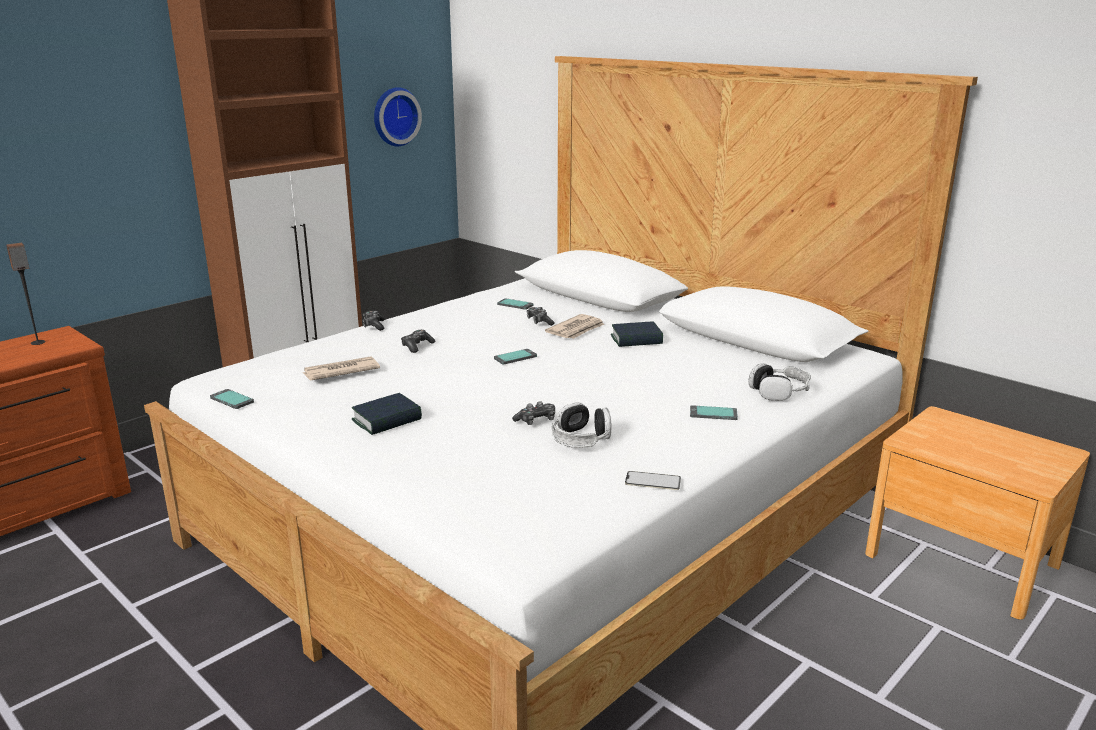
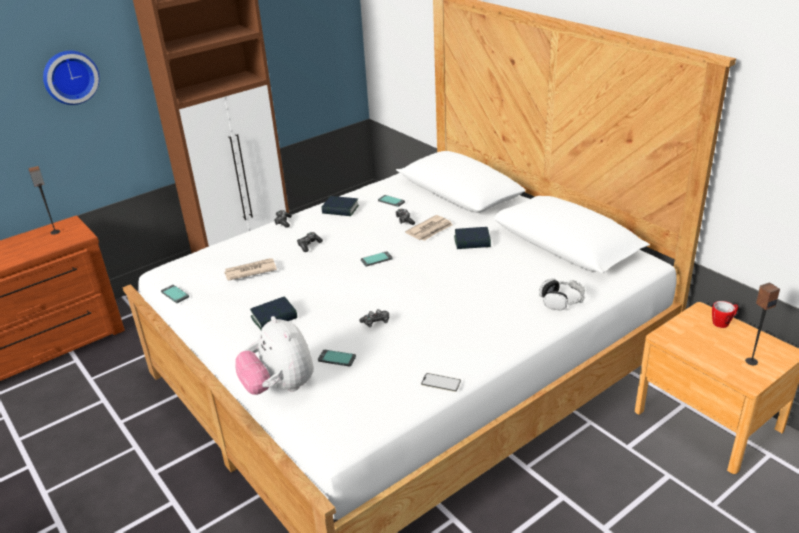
camera: 10 degrees right, 10 degrees up
(394, 116) = (311, 32): wall clock -> wall clock (70, 76)
(416, 495) = (280, 387): none -> plush toy
(449, 313) = (340, 210): none -> book
(581, 439) = (402, 342): headphones -> none
(713, 414) = (505, 321): phone -> phone (336, 359)
(972, 425) = (723, 322): none -> mug
(1027, 462) = (751, 361): none -> speaker

